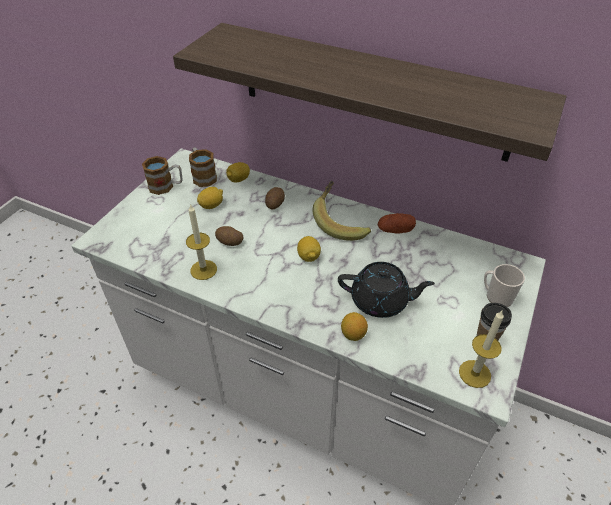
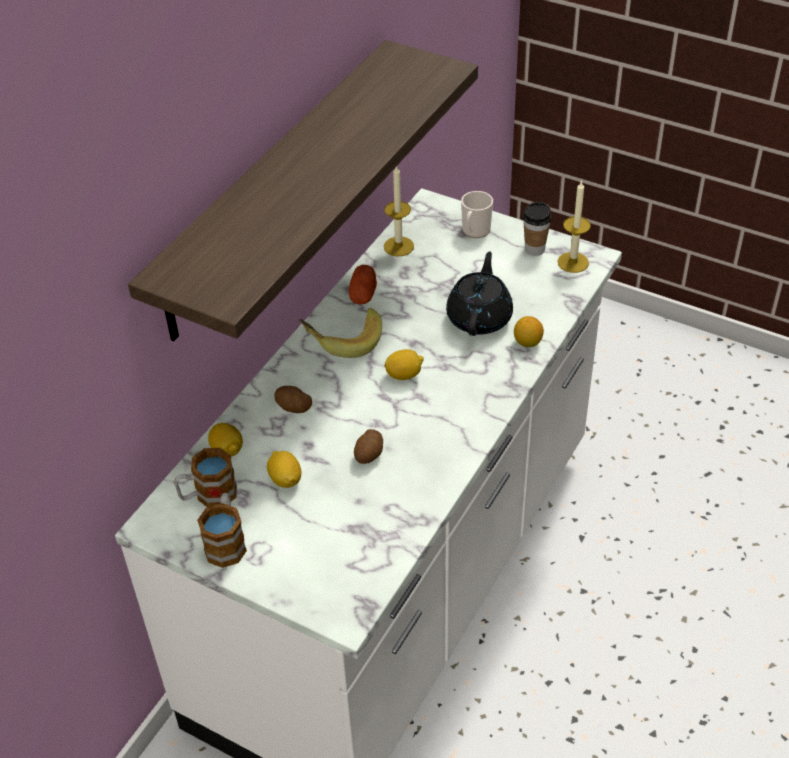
camera: 85 degrees left, 0 degrees up
(203, 270) = (421, 479): candle -> candle (398, 246)

